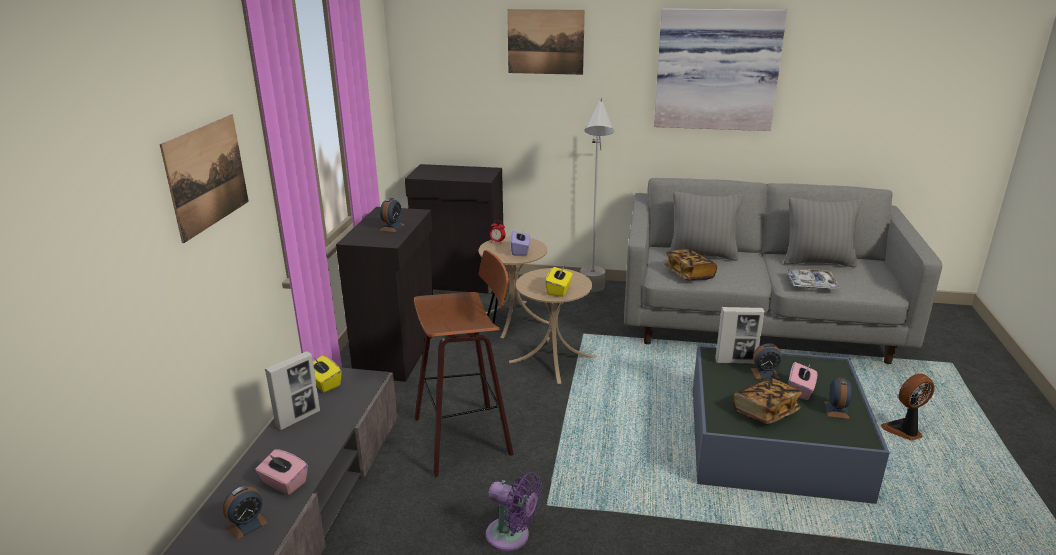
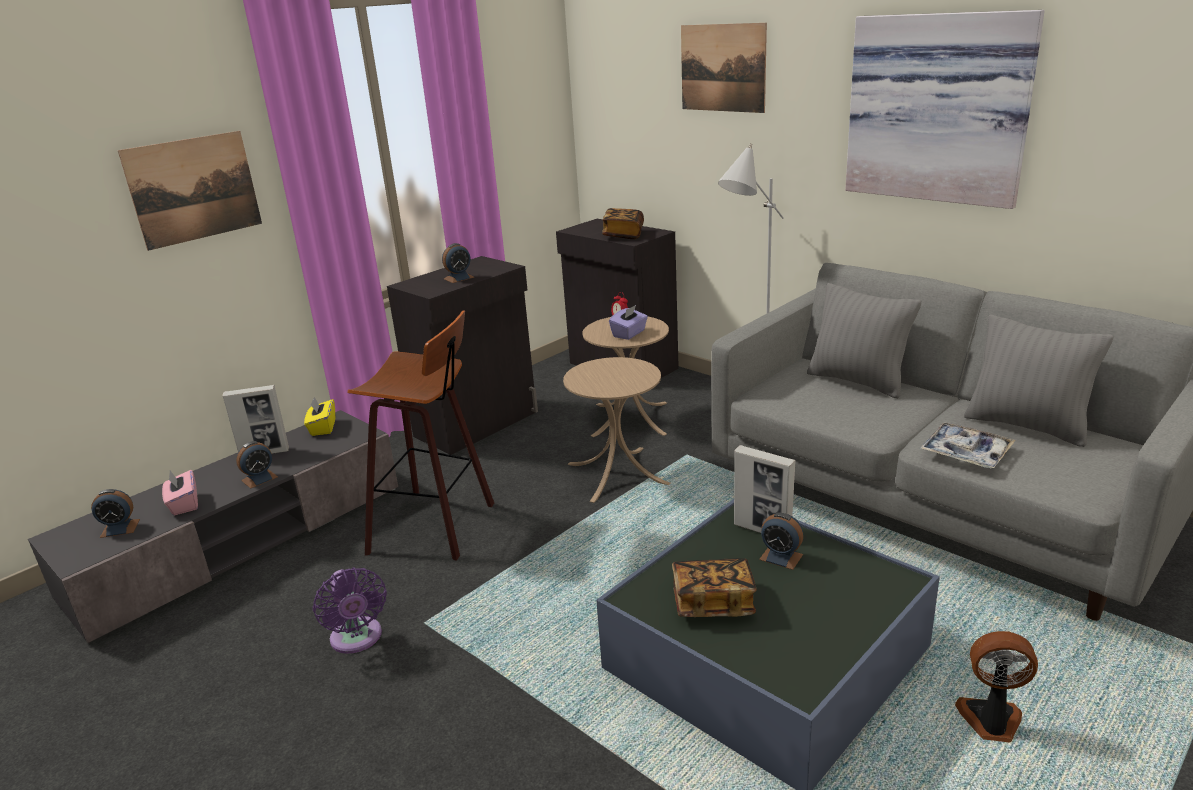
camera: 35 degrees right, 0 degrees up
(559, 290) = (605, 385): yellow tissue box -> none
(689, 274) = (801, 401): book -> book (623, 234)
(800, 390) = (800, 594): pink tissue box -> none
(836, 410) = (817, 637): alarm clock -> alarm clock (259, 478)

